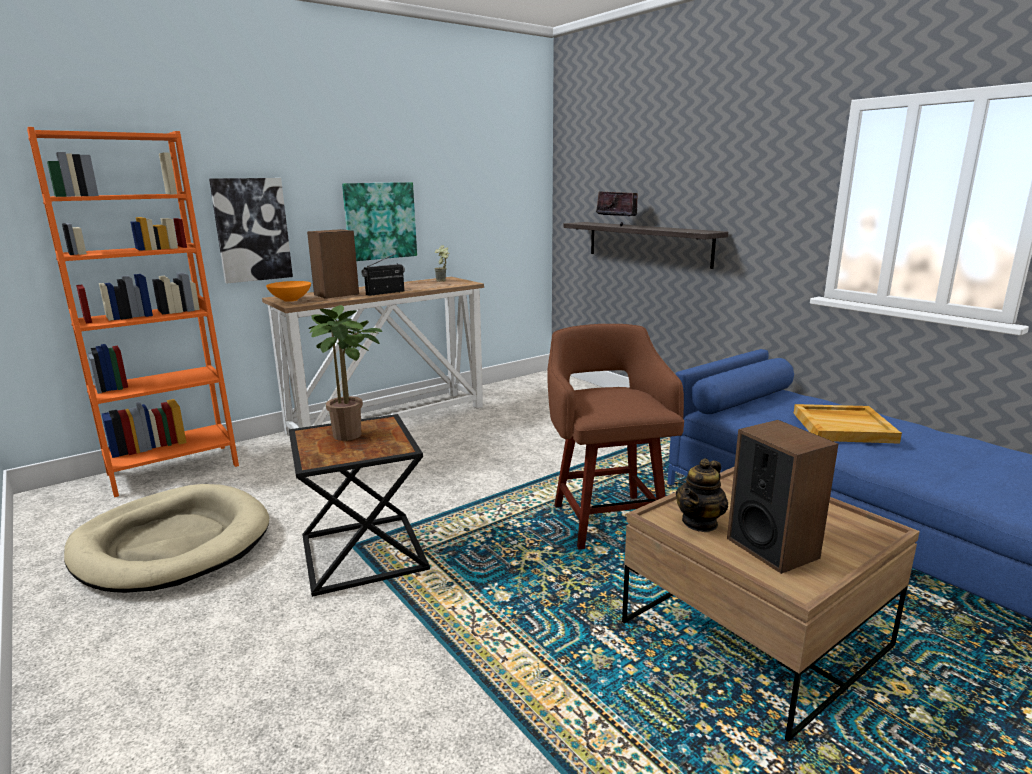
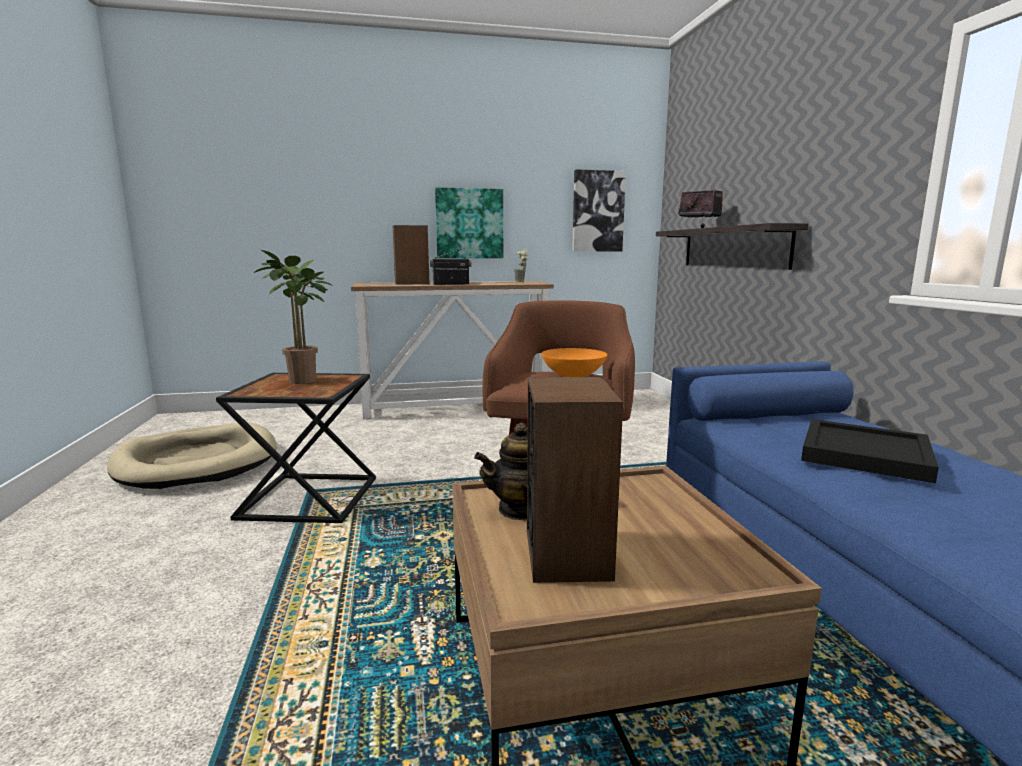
camera: 25 degrees right, 5 degrees down
(173, 469) = (263, 415): orange bookcase -> none
(252, 230) = (352, 224): picture -> picture (597, 211)
(290, 300) = (368, 284): orange bowl -> orange bowl (572, 377)
(843, 427) = (866, 454): beige tray -> black tray

